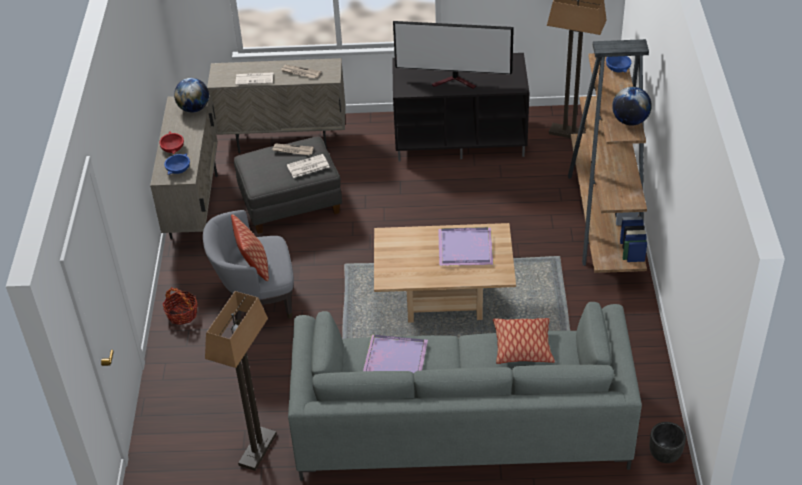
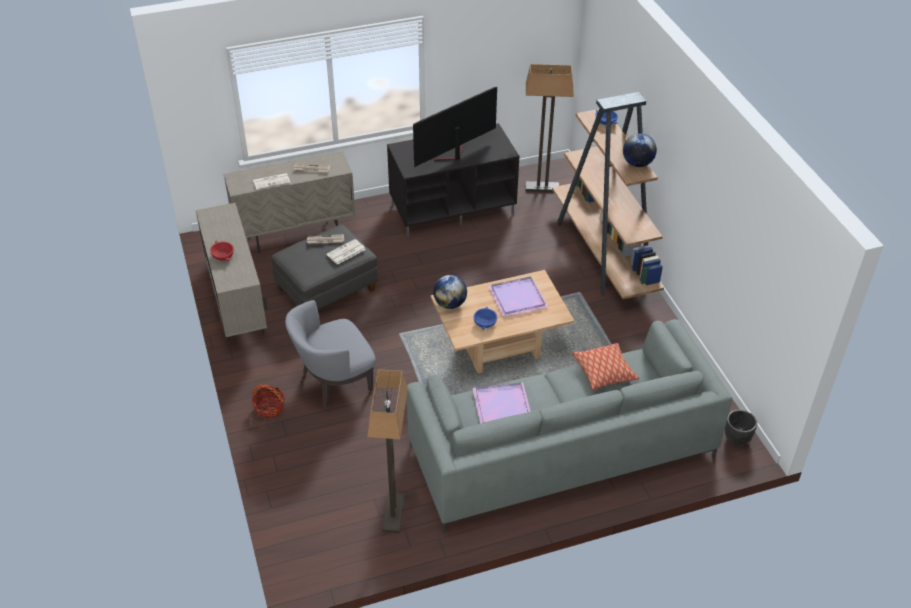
camera: 20 degrees left, 0 degrees up
(178, 169) = (237, 274): blue bowl -> blue bowl (484, 322)
(194, 108) = (226, 217): globe -> globe (450, 304)
(254, 266) = (335, 349): pillow -> none
(455, 81) = (452, 156): television -> television turned 150 degrees clockwise

